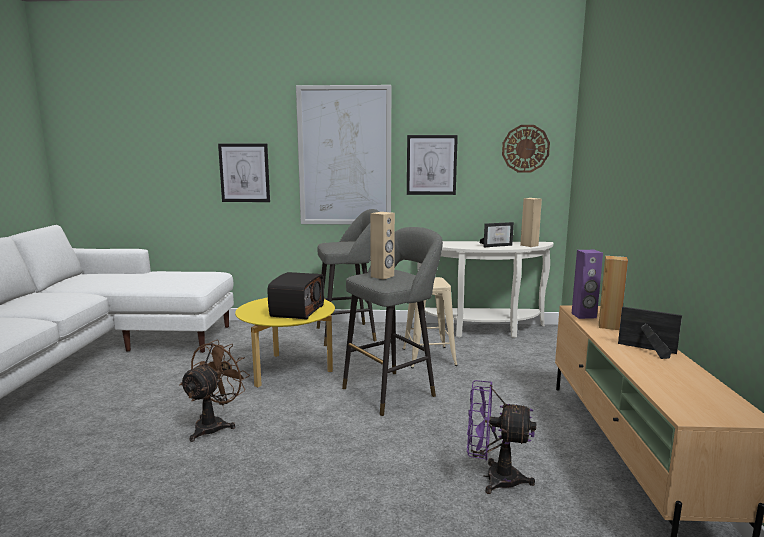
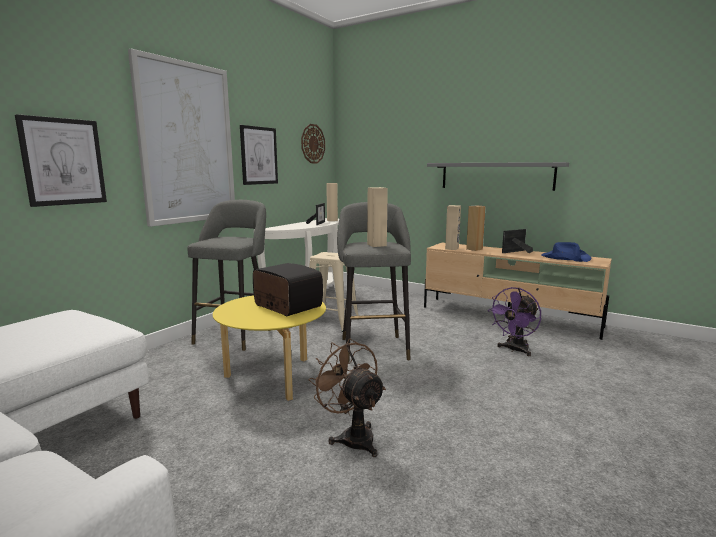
camera: 60 degrees left, 0 degrees up
(584, 315) = (452, 248): purple speaker -> beige speaker
(677, 212) = (496, 176): none -> grey shelf
(680, 386) = (565, 258): none -> blue hat

